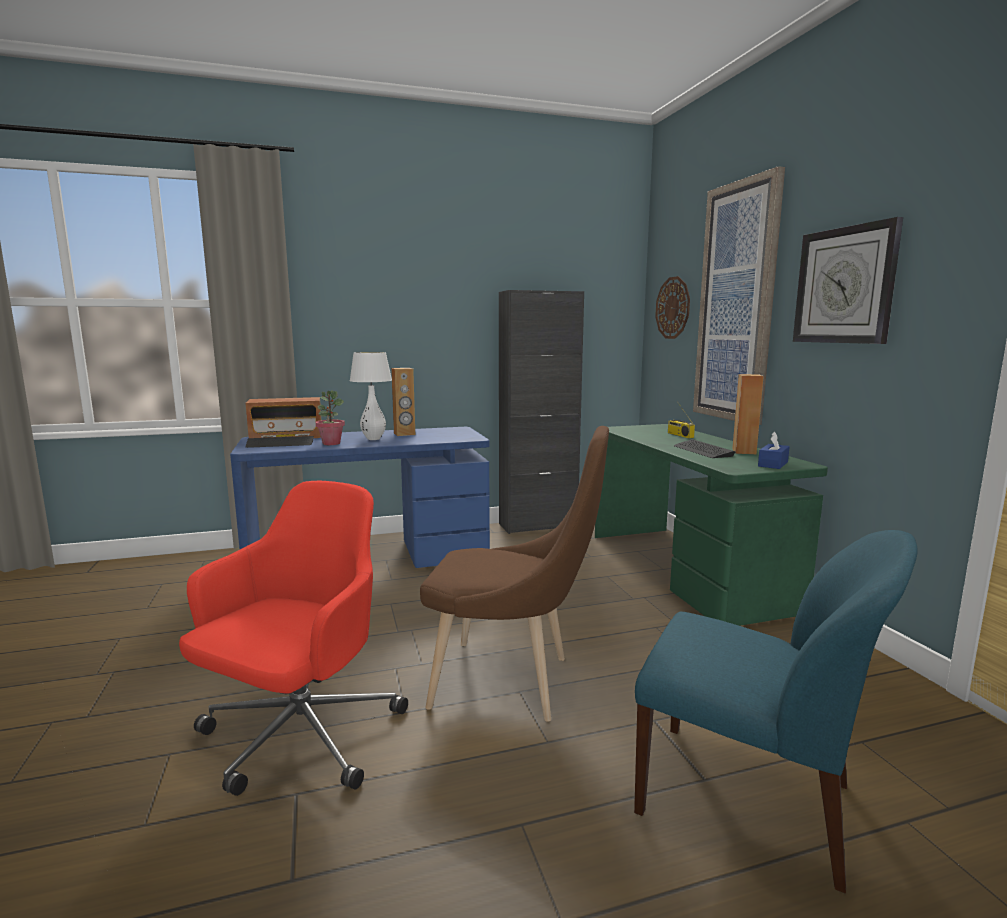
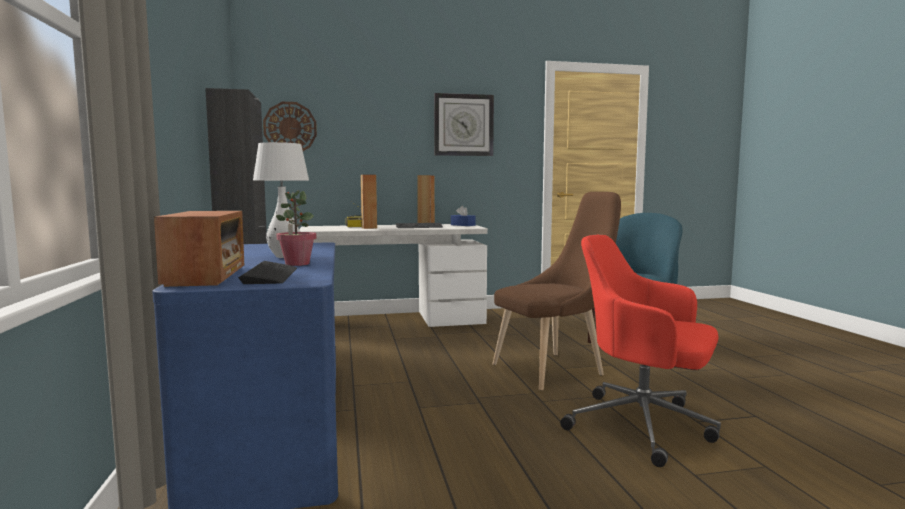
camera: 85 degrees left, 5 degrees down
(404, 434) = (262, 252): brown speaker -> brown speaker (369, 228)
(511, 683) = (554, 369): brown chair -> brown chair turned 45 degrees clockwise
(685, 569) = (393, 321): green desk -> white desk
(737, 303) = (374, 129): picture -> none

